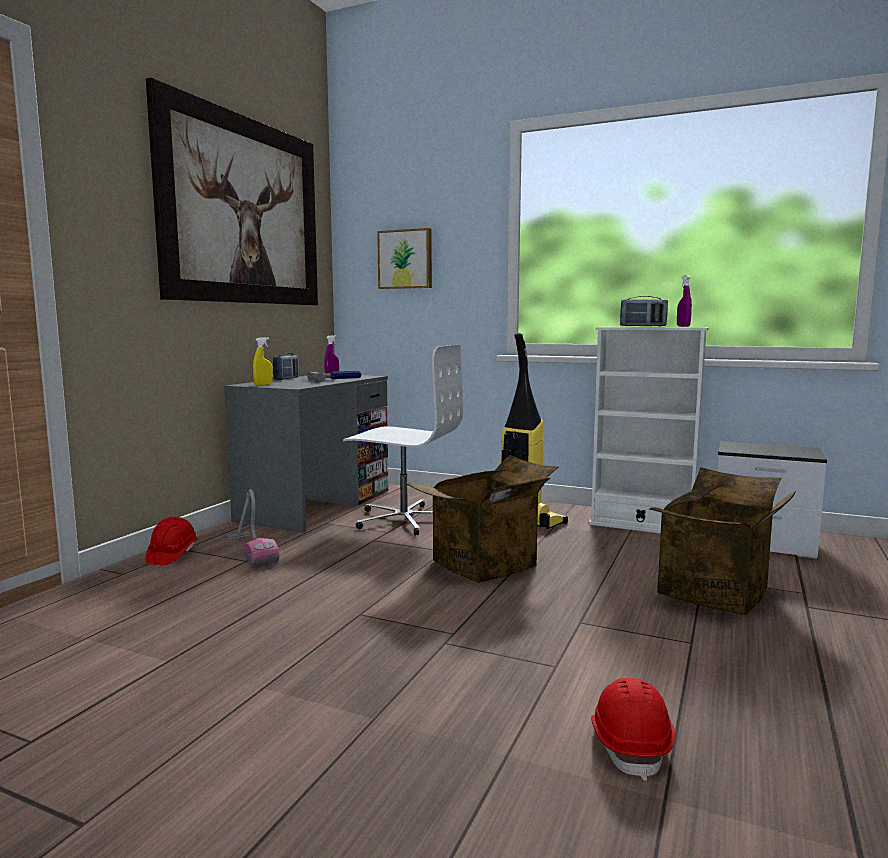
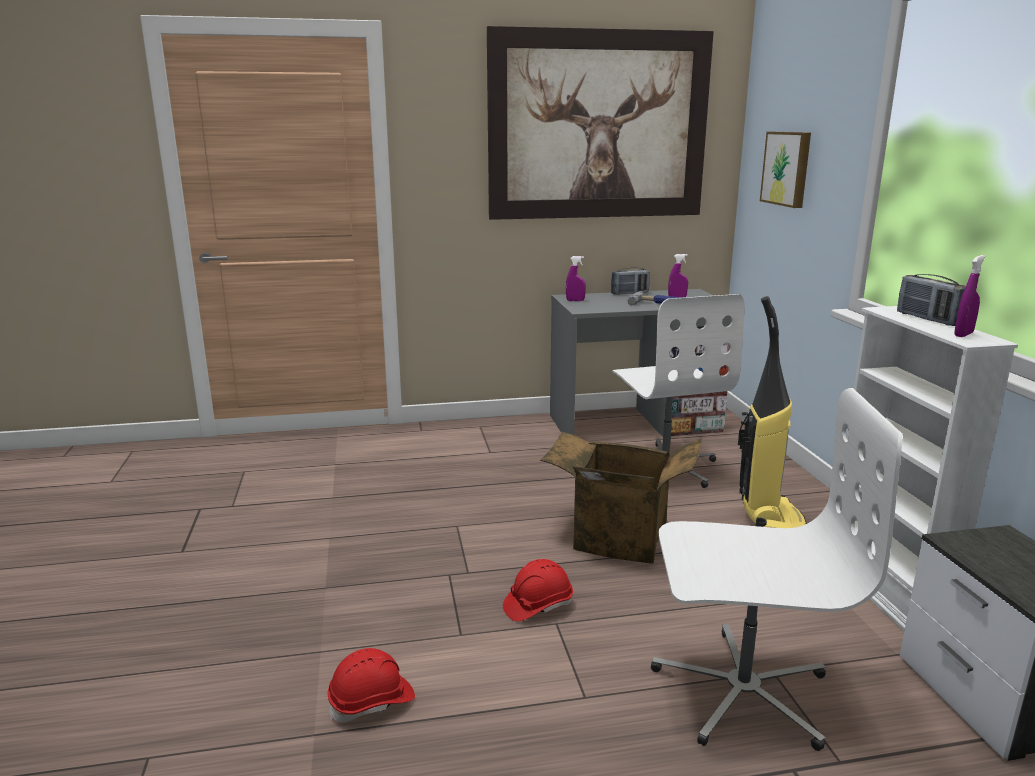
camera: 55 degrees right, 10 degrees up
(172, 555) = (466, 428): red hard hat -> red hard hat (538, 605)
(251, 549) = (511, 444): vacuum cleaner -> none
(263, 385) = (575, 300): yellow spray bottle -> purple spray bottle
(717, 592) = (741, 690): cardboard box -> white office chair

